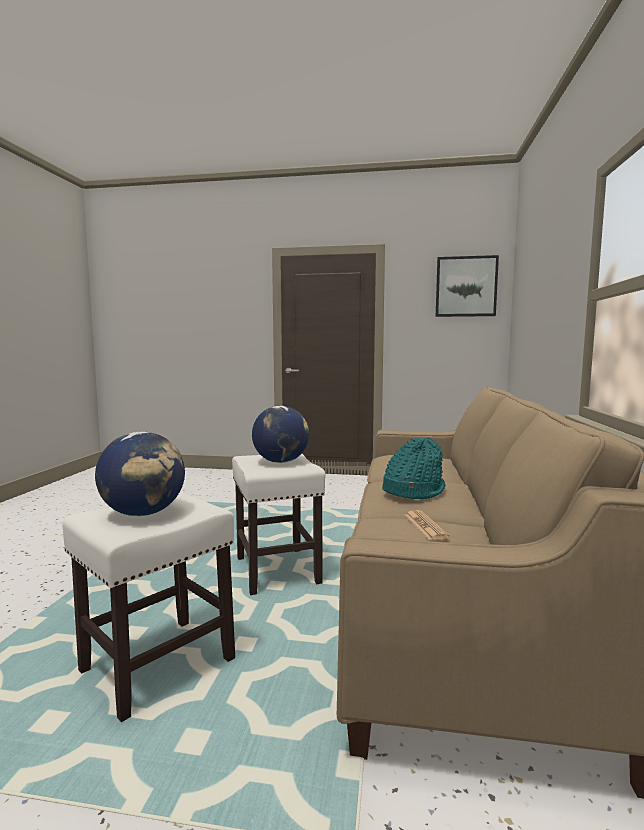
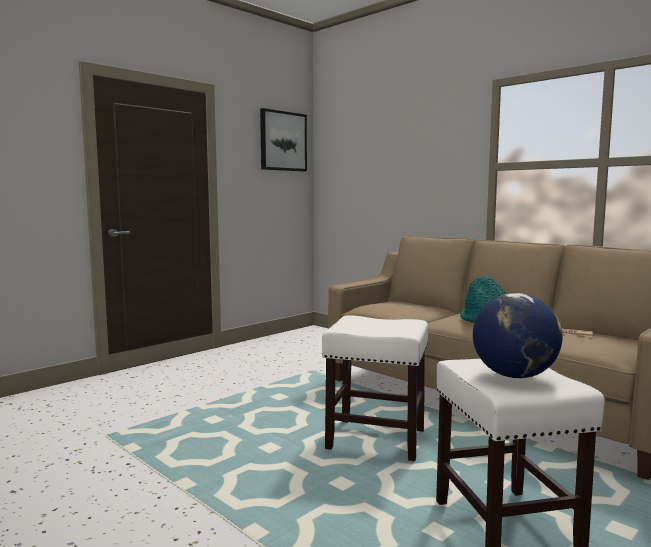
camera: 55 degrees left, 0 degrees up
(281, 462) = (378, 324): globe -> none

